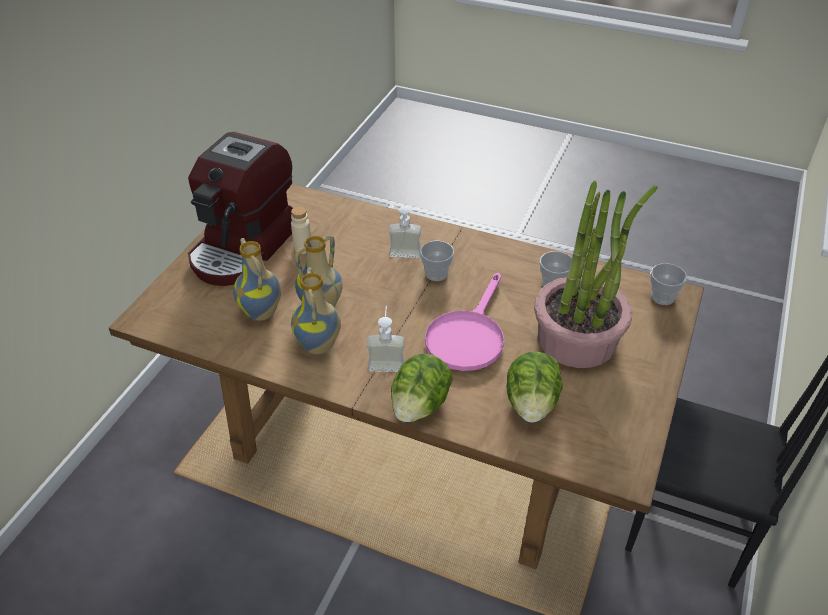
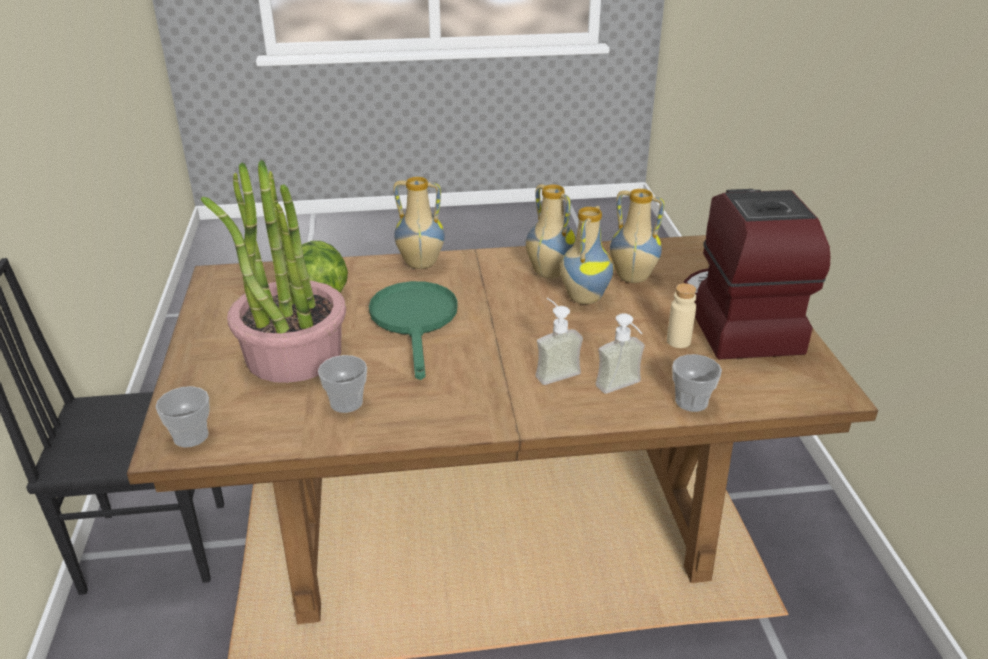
camera: 150 degrees right, 10 degrees down
(386, 361) = (476, 281): soap dispenser -> soap dispenser (623, 389)
(420, 405) = (420, 264): lettuce -> vase
(436, 274) = (499, 367): cup -> cup (691, 402)
(467, 336) = (415, 321): pink frying pan -> green frying pan

